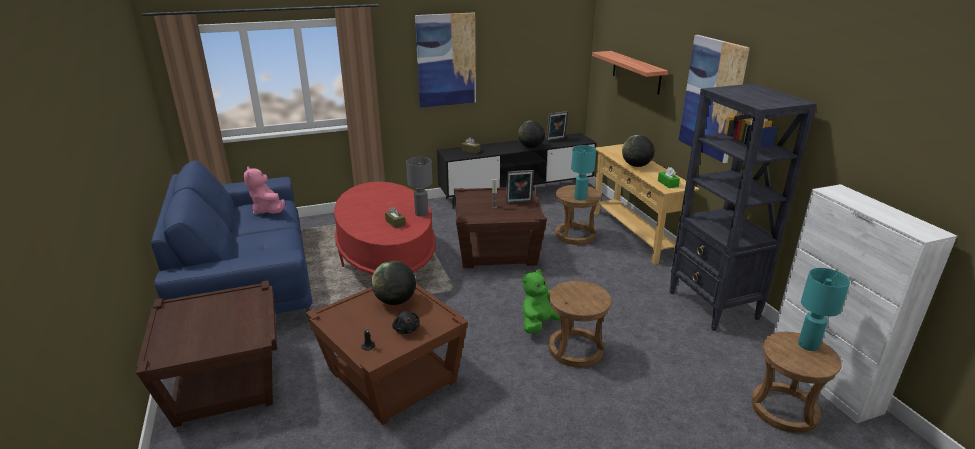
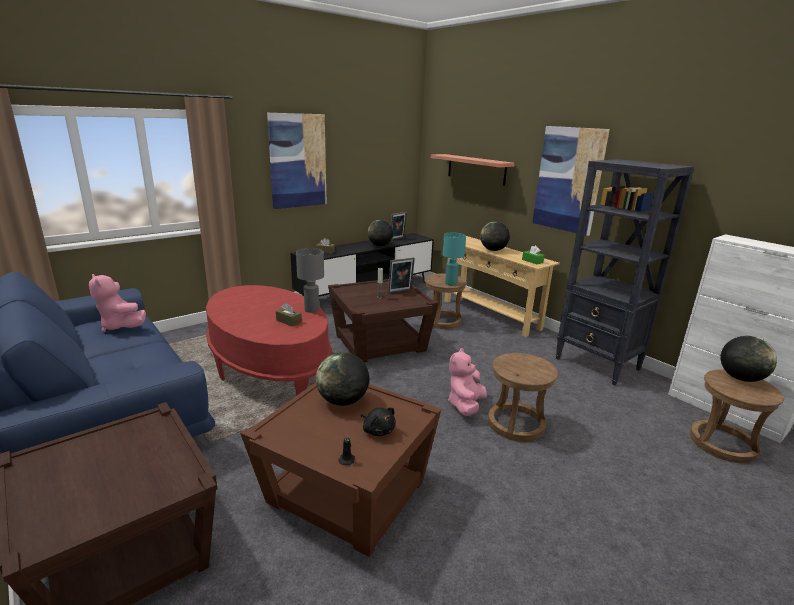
camera: 20 degrees left, 5 degrees down
(539, 324) = (465, 405): green plush toy -> pink plush toy
(807, 345) = (740, 378): turquoise table lamp -> globe

